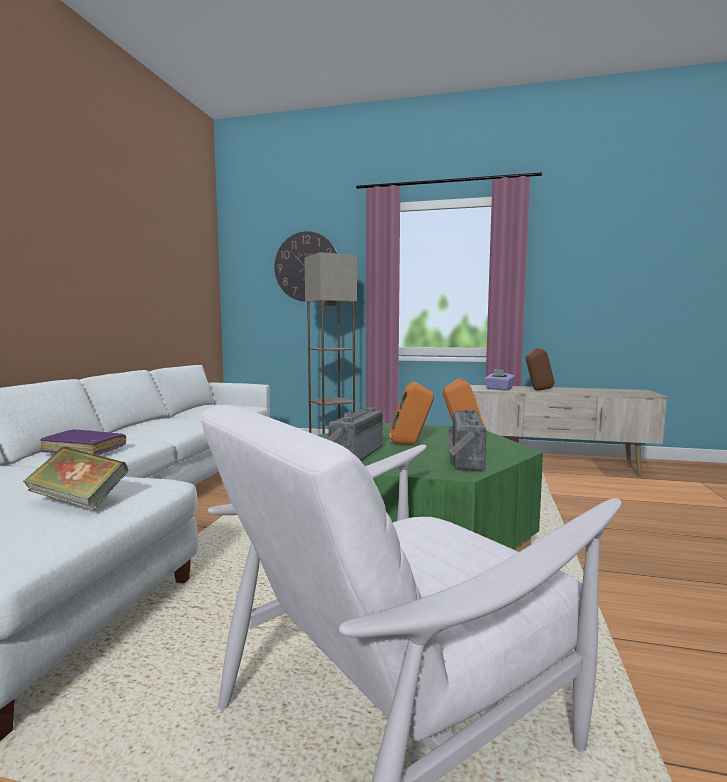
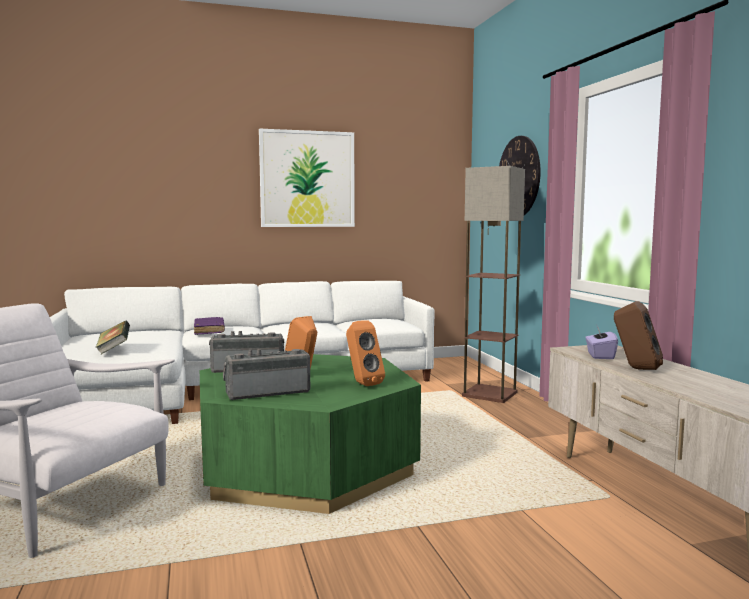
camera: 60 degrees right, 0 degrees up
(99, 241) = (307, 179): none -> picture

